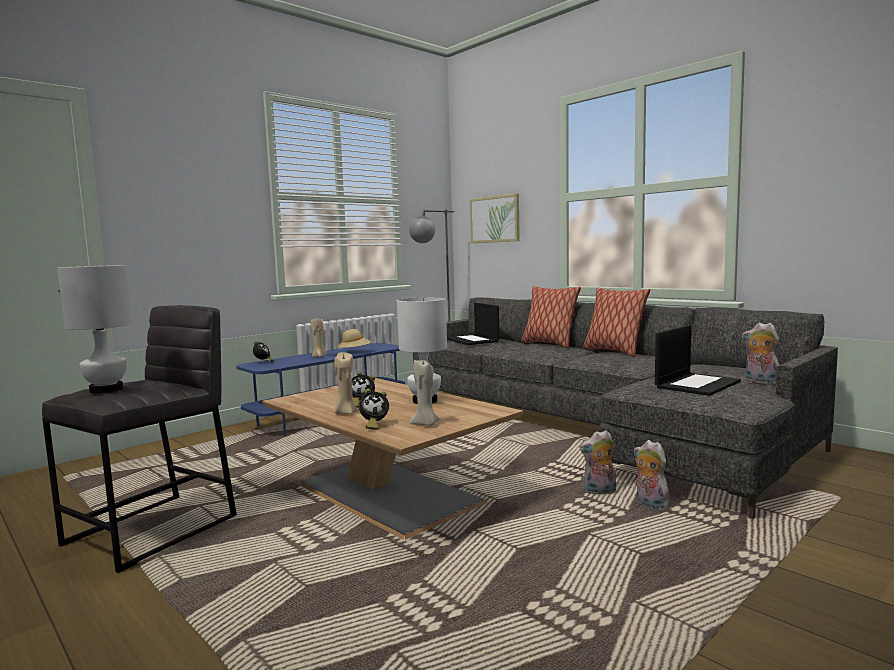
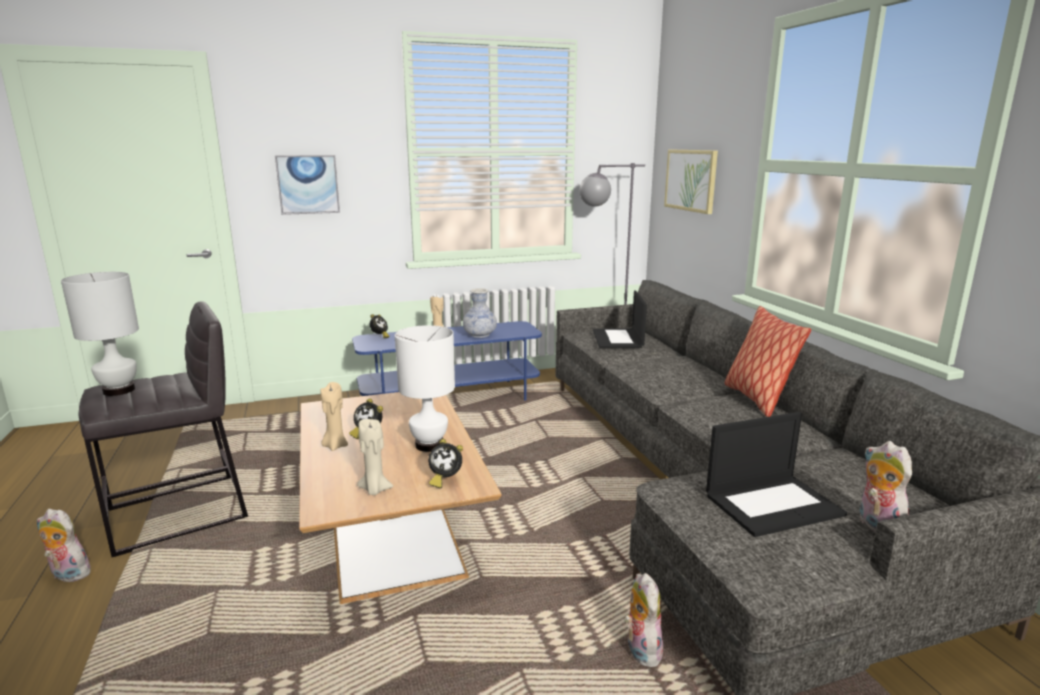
camera: 25 degrees right, 10 degrees up
(182, 221) = (308, 184): none -> picture
(354, 352) = (480, 335): beige hat -> vase
(373, 425) = (329, 476): alarm clock -> alarm clock (444, 480)
(549, 344) = (697, 365): pillow -> none
(599, 492) = (604, 605): plush toy -> plush toy (67, 575)

